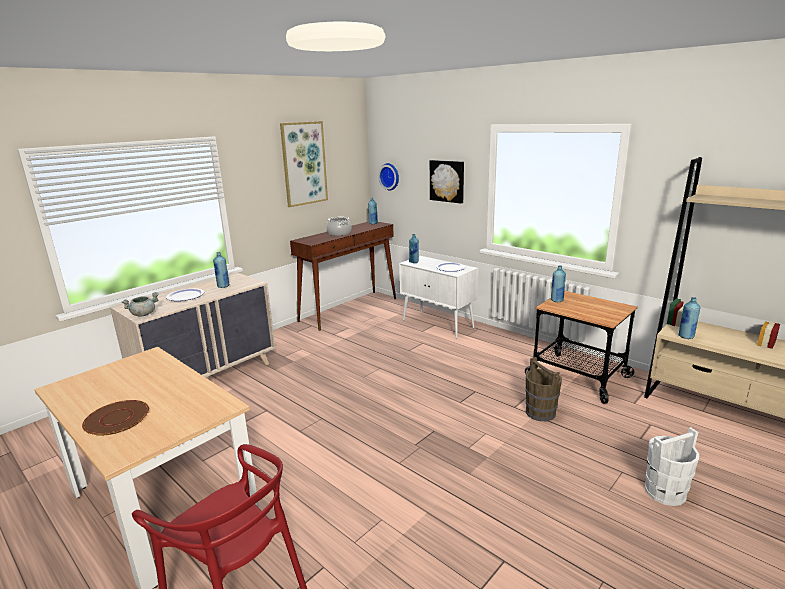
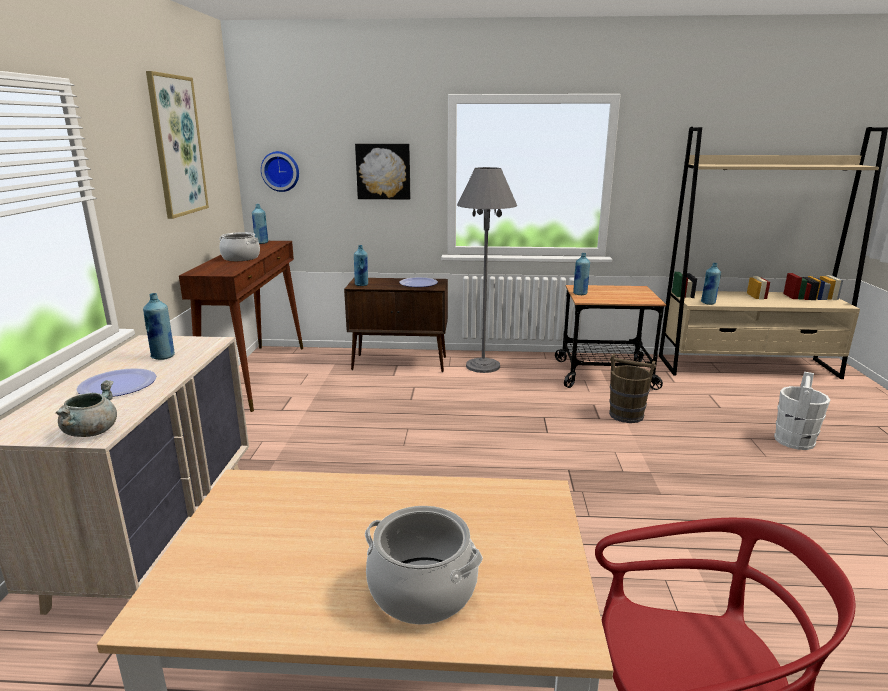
camera: 40 degrees left, 0 degrees up
(116, 418) = (422, 590): brown plate -> cooking pot
(438, 324) = (400, 363): white cabinet -> brown cabinet
(490, 342) = (483, 366): none -> grey floor lamp

